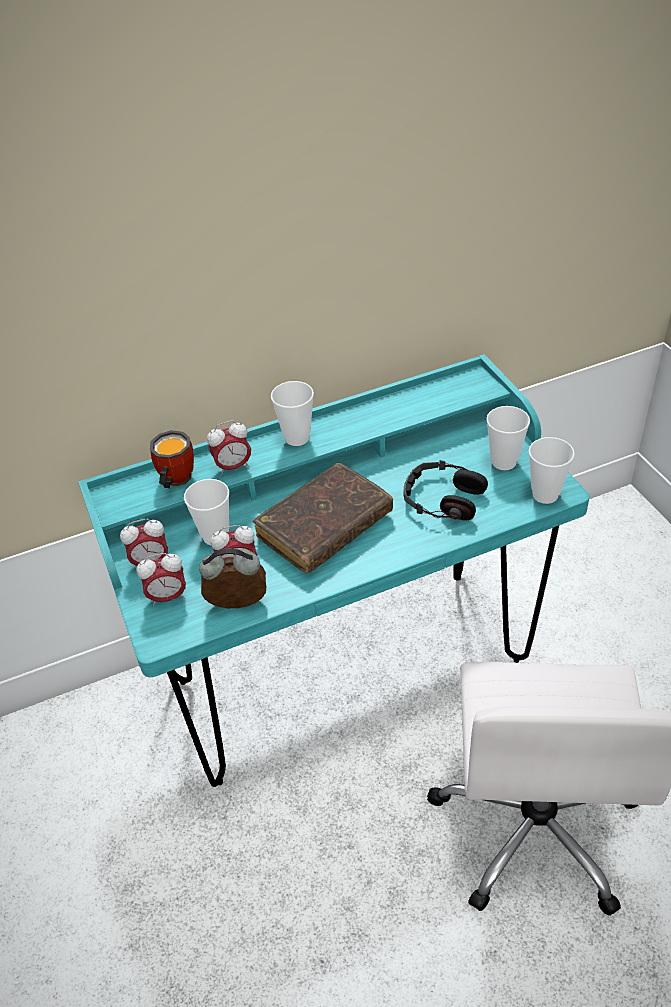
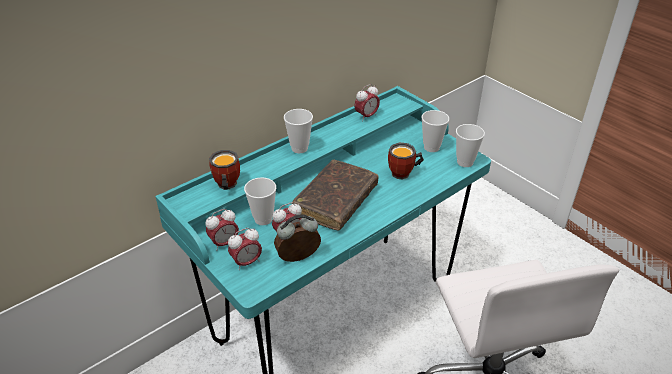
camera: 20 degrees left, 5 degrees down
(233, 467) = (264, 171): alarm clock -> alarm clock (366, 116)
(443, 499) = (404, 174): headphones -> mug

